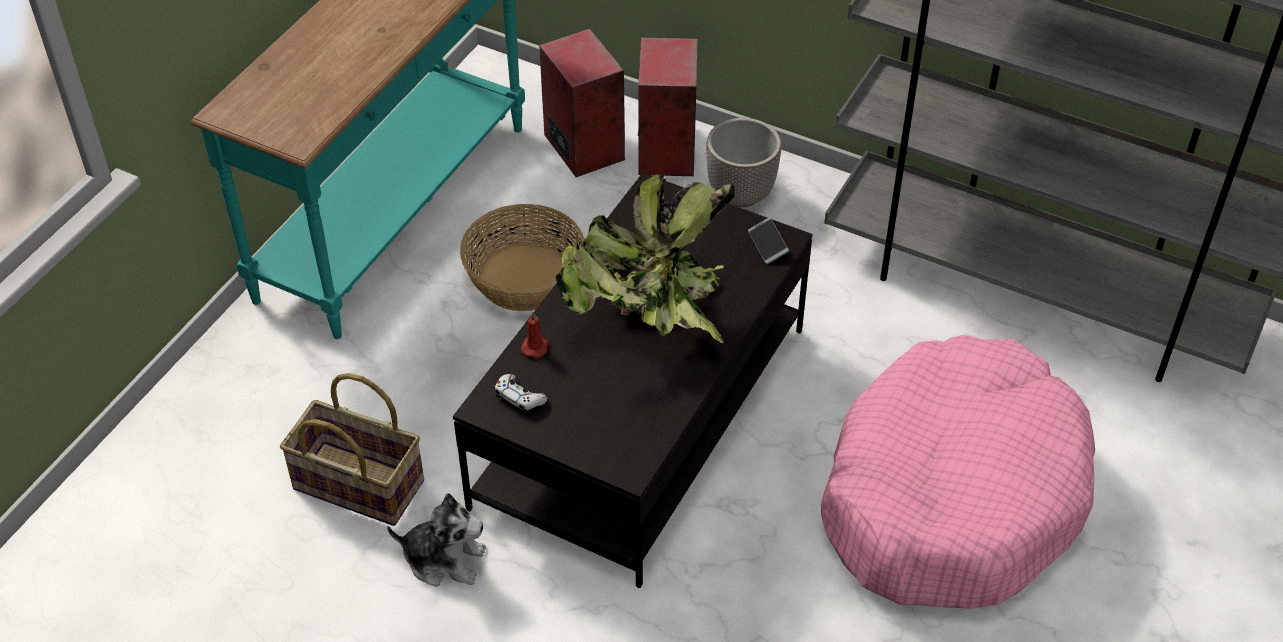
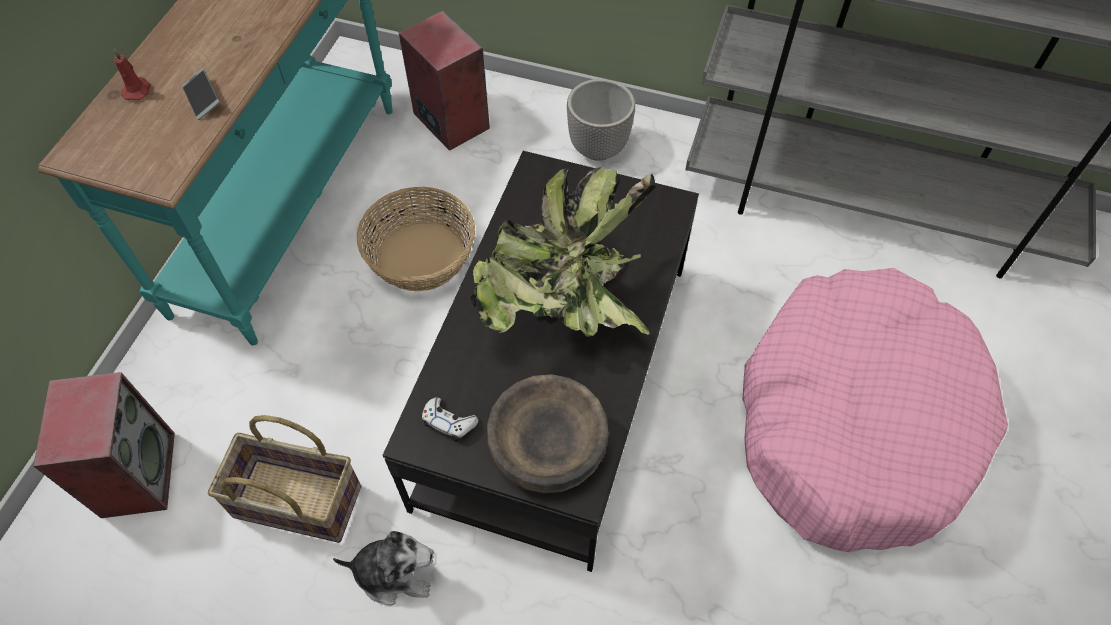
camera: 10 degrees left, 10 degrees up
(535, 346) = (454, 358): red candle -> red candle (137, 90)
(607, 432) = (548, 448): none -> brown bowl
(665, 150) = (523, 114): speaker -> speaker (137, 473)
(767, 245) = (659, 211): phone -> phone (202, 99)

